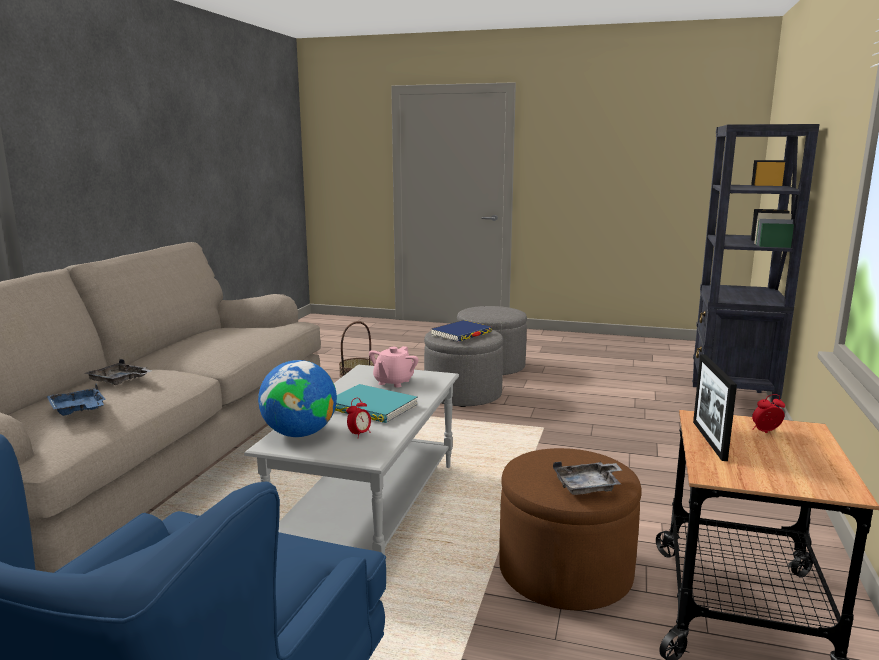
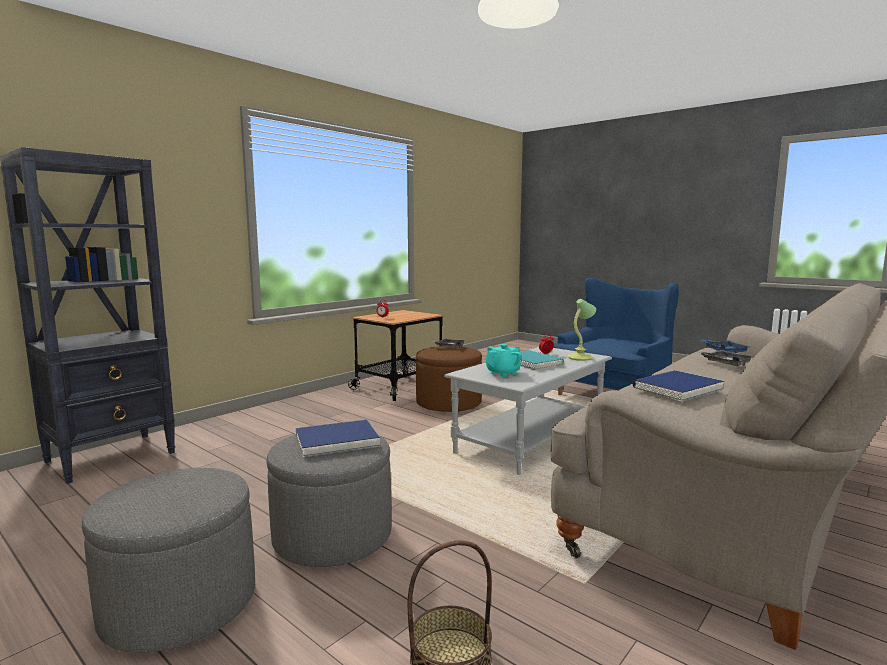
camera: 155 degrees left, 5 degrees down
(218, 338) = (677, 389): none -> blue book
(299, 433) = (581, 358): globe -> table lamp
(393, 382) = (503, 373): pink teapot -> turquoise teapot
(709, 440) = (410, 318): picture frame -> none

